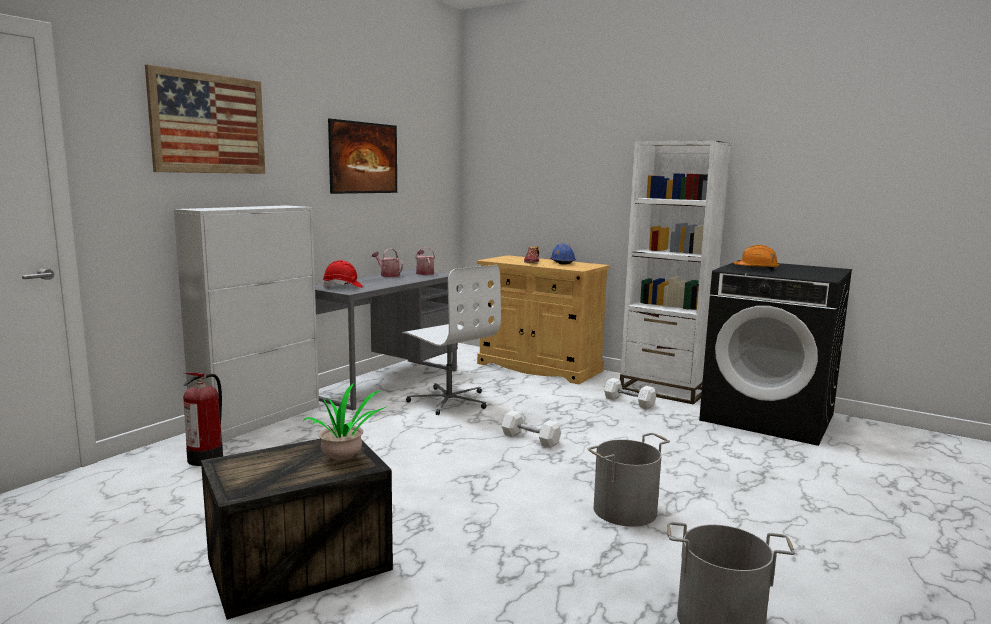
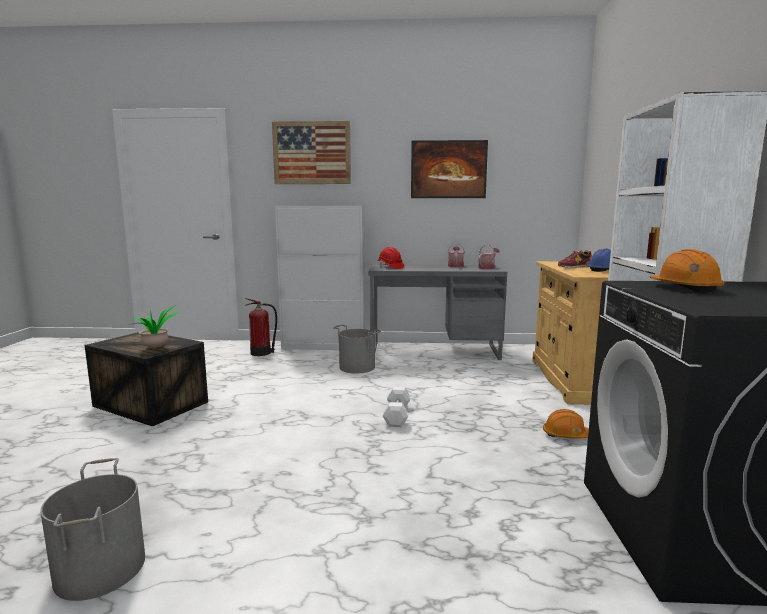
camera: 60 degrees right, 0 degrees up
(449, 401) = (432, 374): white office chair -> none
(625, 510) = (290, 483): grey bucket -> grey bucket (356, 367)
(629, 402) = (566, 435): white dumbbell -> orange hard hat

